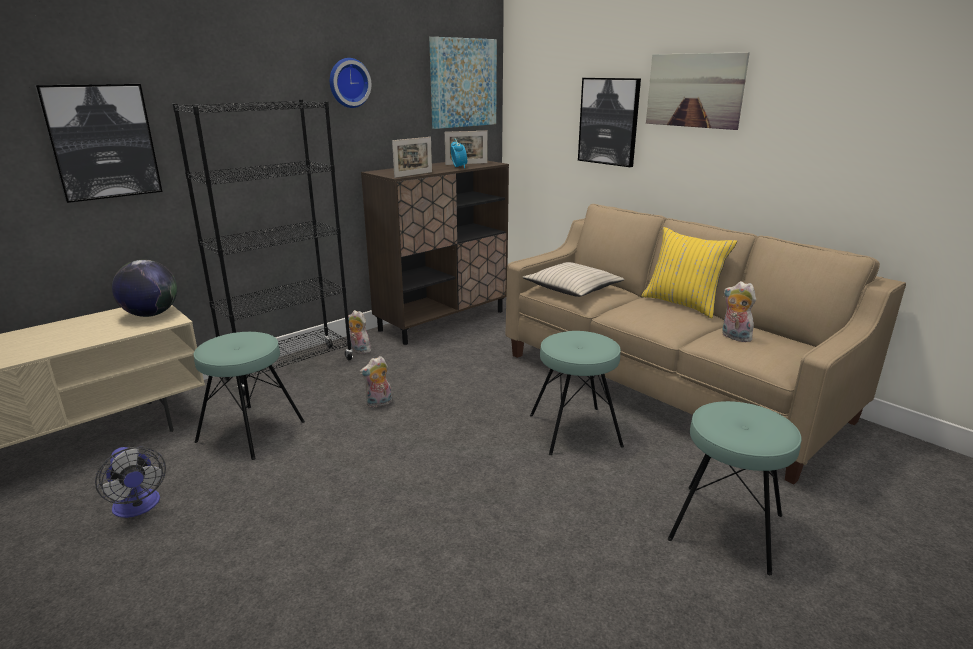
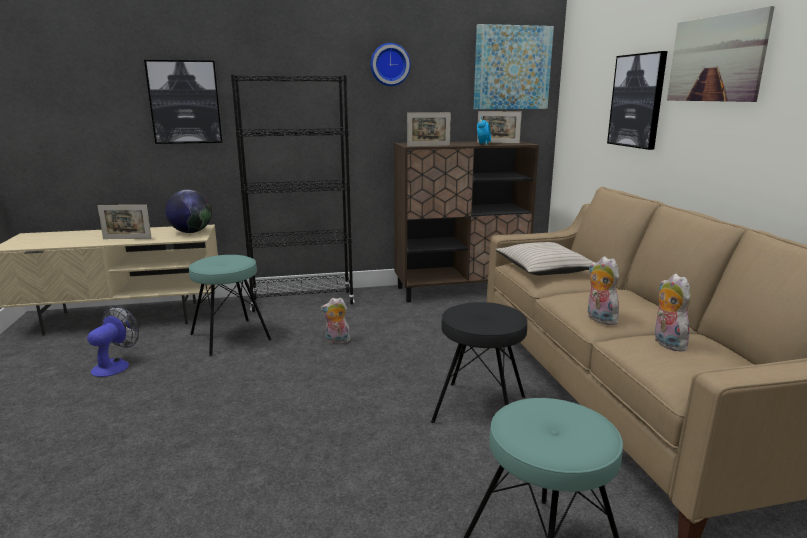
camera: 30 degrees right, 5 degrees down
(70, 340) = (127, 238): none -> picture frame
(138, 507) = (115, 365): fan -> fan turned 150 degrees counterclockwise
(359, 350) = (367, 299): plush toy -> plush toy (599, 319)
(574, 430) = (479, 409): turquoise stool -> black stool
(682, 304) = (650, 302): yellow pillow -> none

